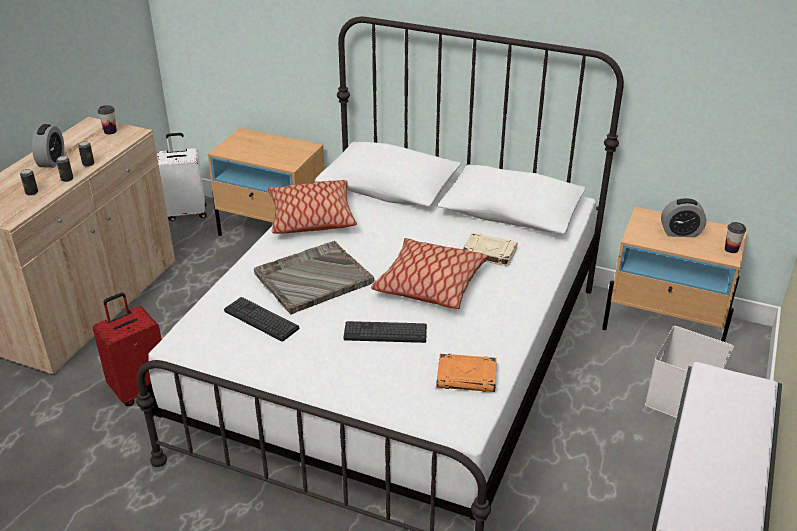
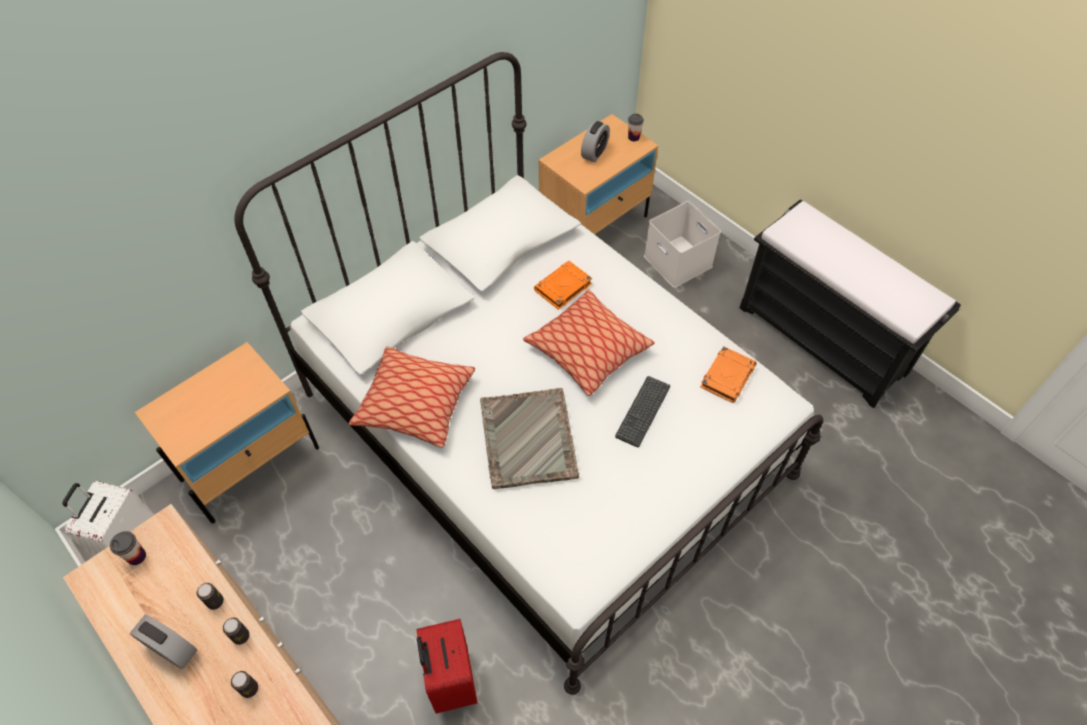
camera: 65 degrees left, 20 degrees up
(261, 319) = (574, 506): keyboard -> none
(488, 253) = (562, 288): beige book -> orange book

